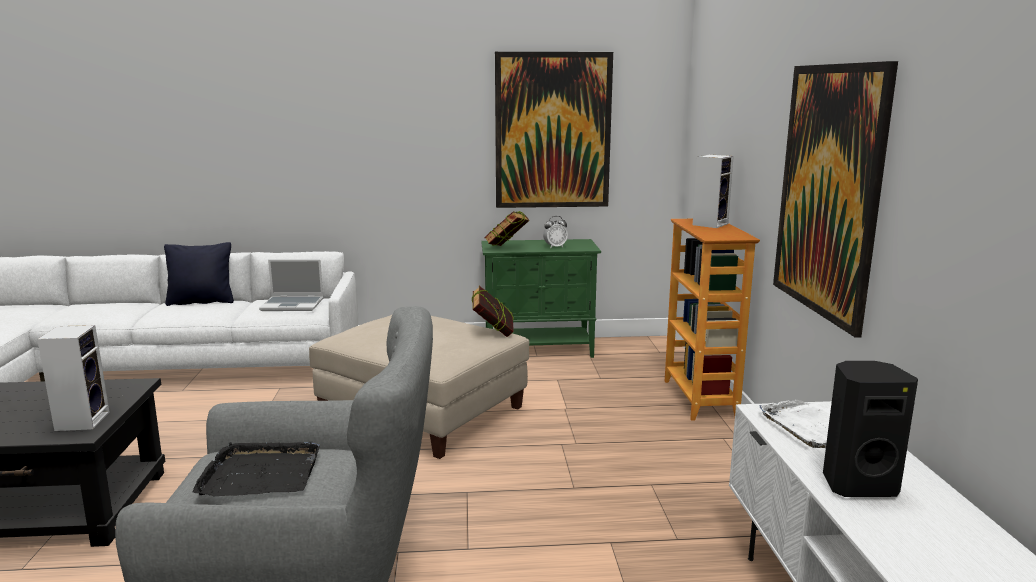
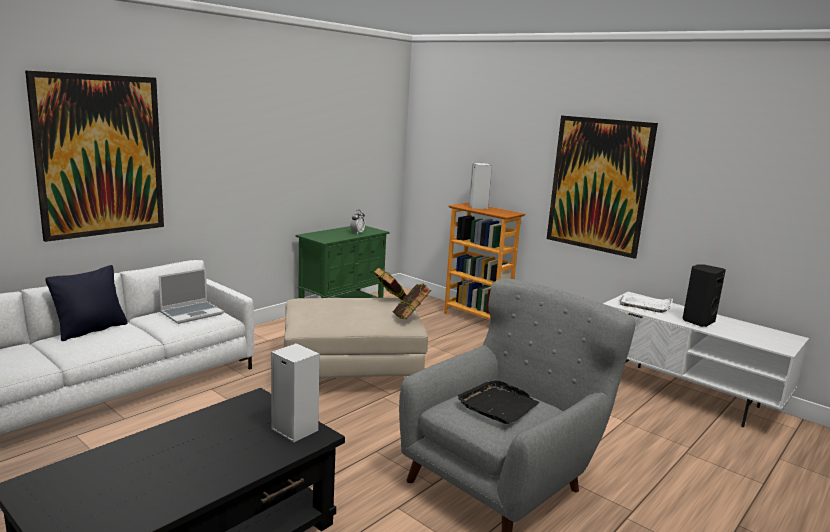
camera: 45 degrees left, 0 degrees up
(507, 248) = (331, 238): book -> book (410, 319)
(553, 131) = (337, 145): picture -> picture (100, 156)

